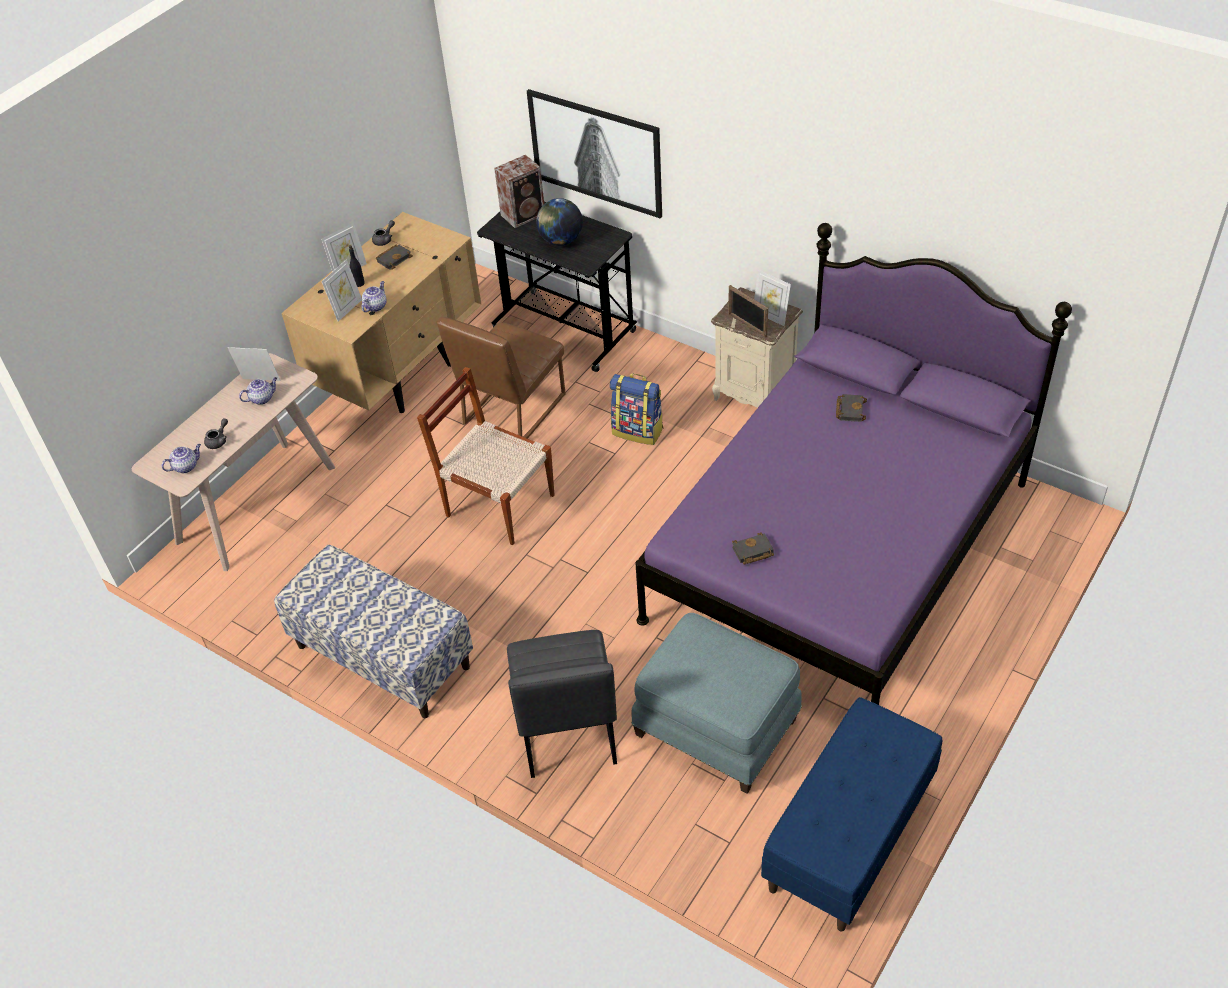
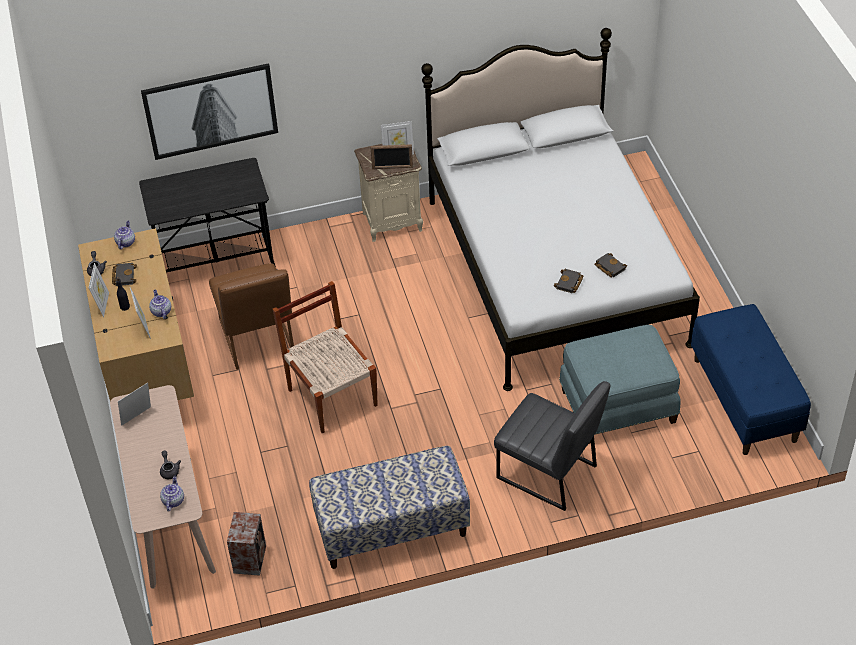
camera: 50 degrees left, 0 degrees up
(262, 398) = (156, 425): teapot -> teapot (125, 242)
(498, 504) = (331, 396): chair -> chair turned 75 degrees clockwise
(524, 214) = (164, 192): speaker -> speaker (250, 558)
(561, 240) = (215, 191): globe -> none
(638, 431) = (354, 291): backpack -> none
(839, 550) = (555, 270): purple bed -> white bed
(849, 409) = (511, 175): black book -> black book (609, 267)

